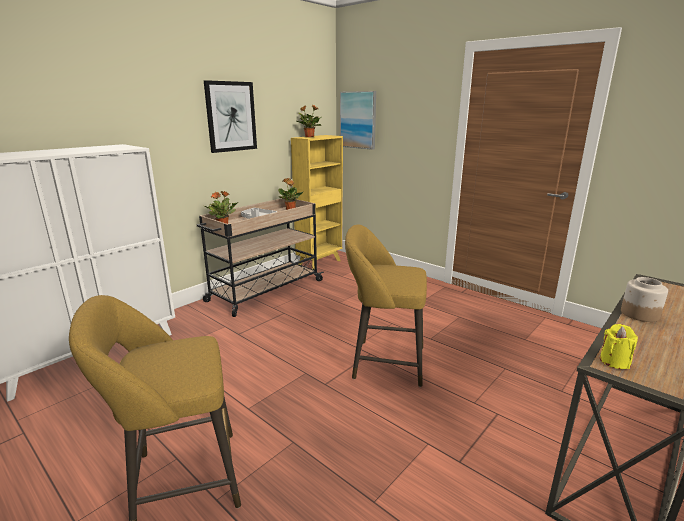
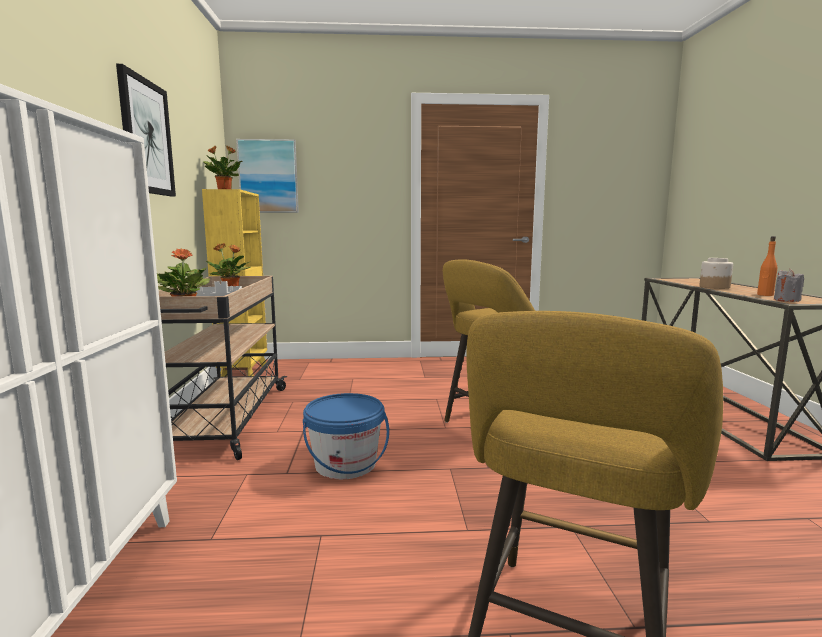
camera: 45 degrees left, 10 degrees down
(266, 342) = (345, 464): none -> blue bucket
(614, 361) = (786, 300): yellow candle -> grey candle
(644, 346) = (765, 295): none -> orange bottle

